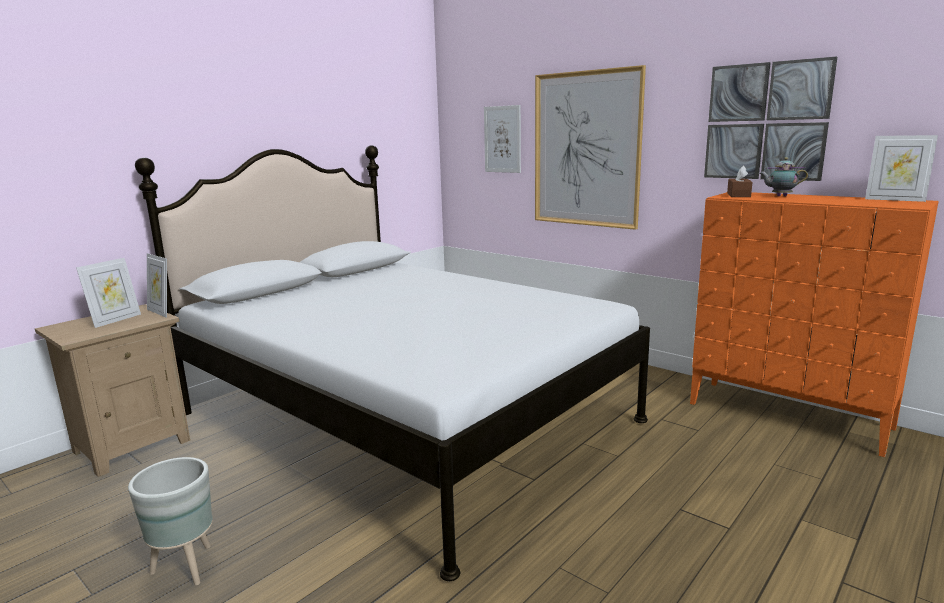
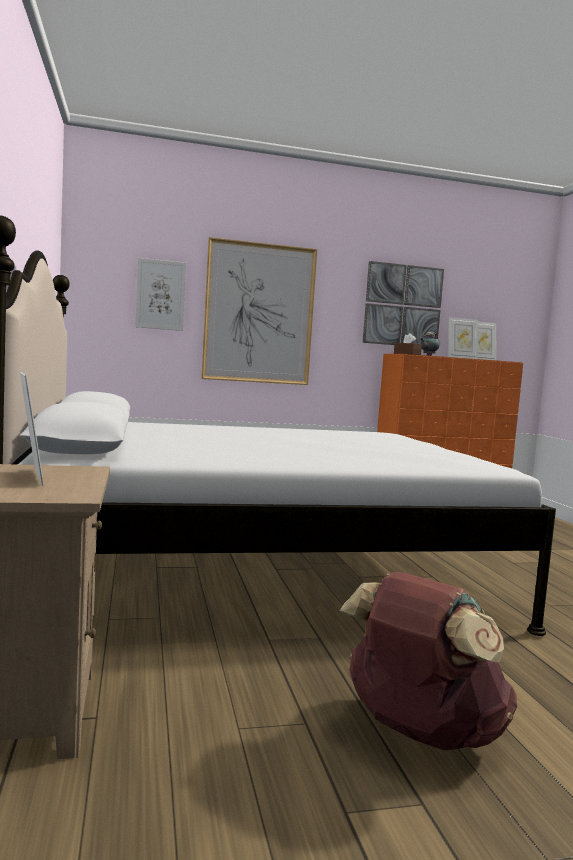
camera: 55 degrees left, 10 degrees down
(161, 312) = (57, 465): picture frame -> picture frame (461, 358)
(185, 567) = (420, 733): grey planter -> brown backpack

